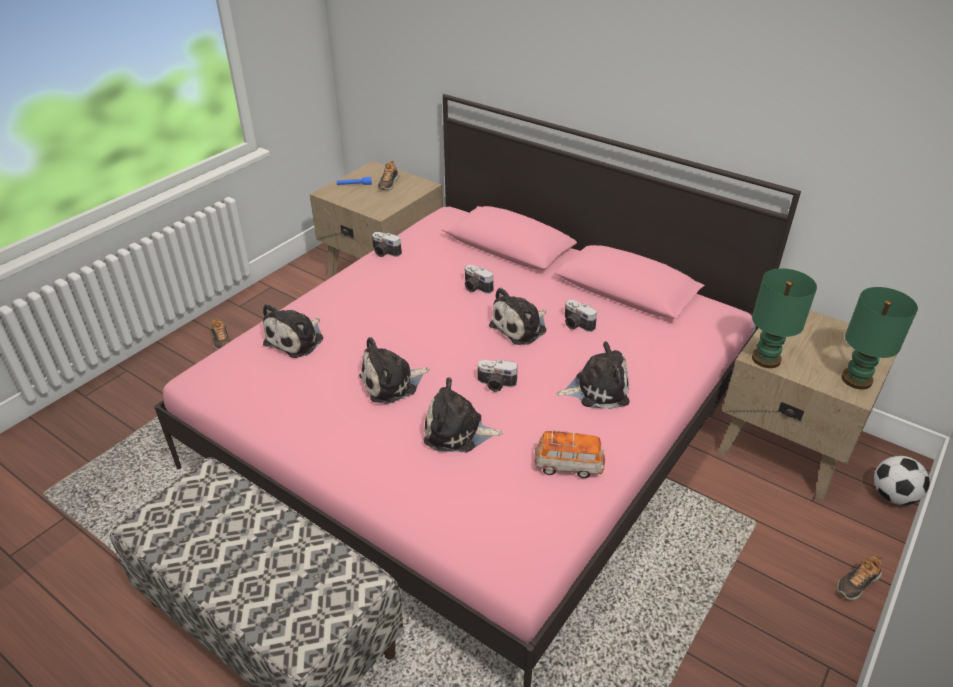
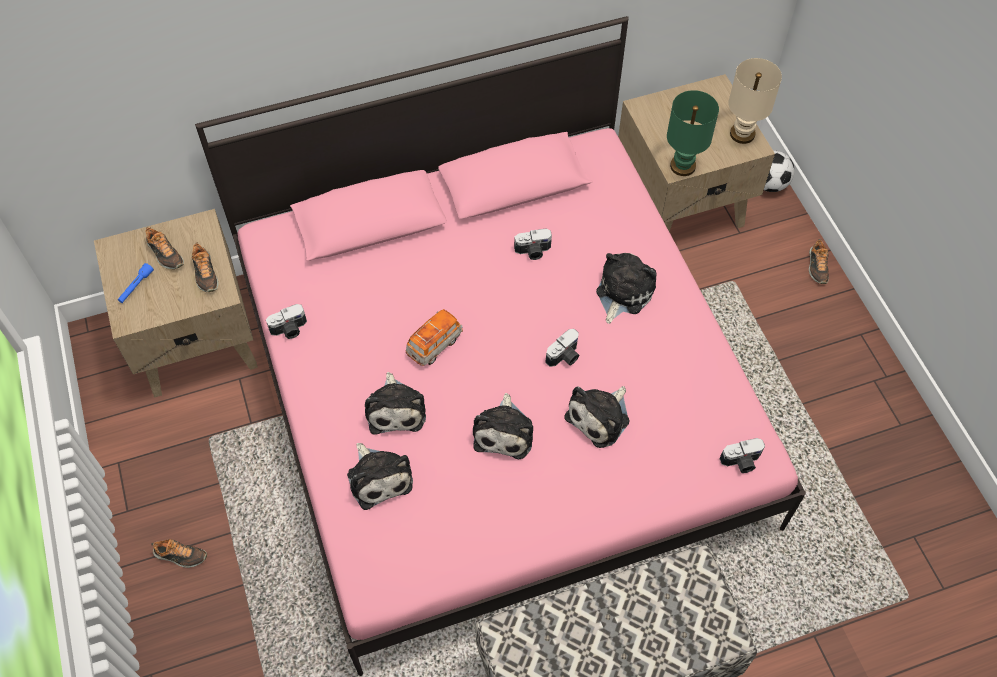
camera: 55 degrees left, 20 degrees up
(389, 201) = (205, 273): none -> shoe
(475, 288) = (417, 290): camera -> camera (741, 462)
(521, 327) = (504, 292): plush toy -> plush toy (396, 409)
(568, 465) = (689, 366): toy car -> toy car (435, 344)
(857, 379) = (742, 133): green table lamp -> beige table lamp

